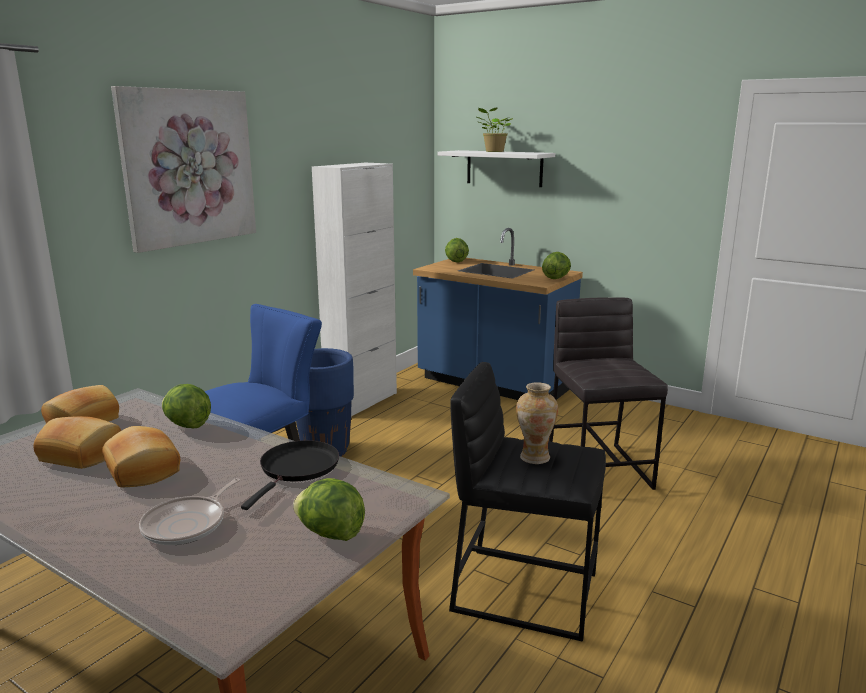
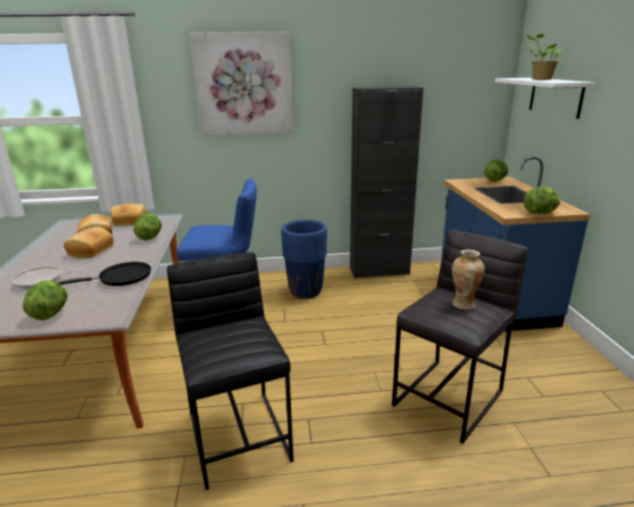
camera: 50 degrees right, 5 degrees up
(361, 401) = (379, 271): white cabinet -> black cabinet
(534, 457) = (225, 336): vase -> vase (463, 304)

